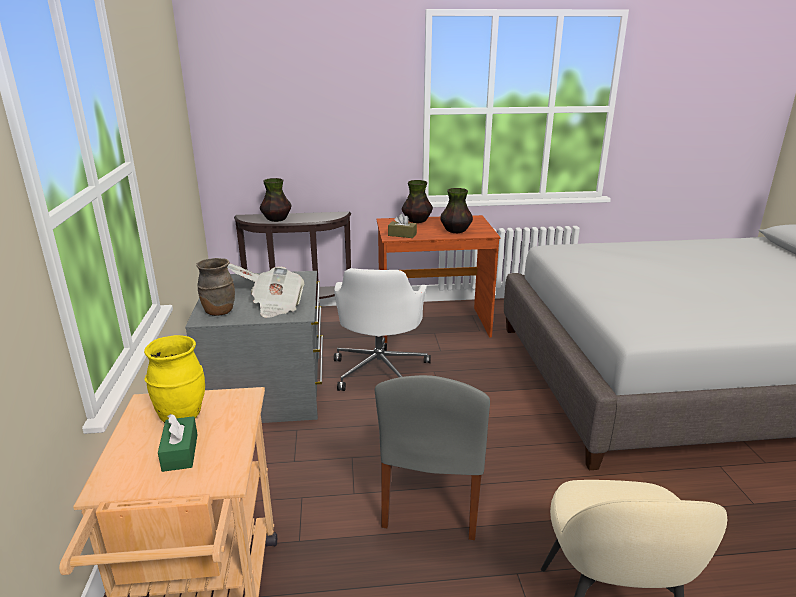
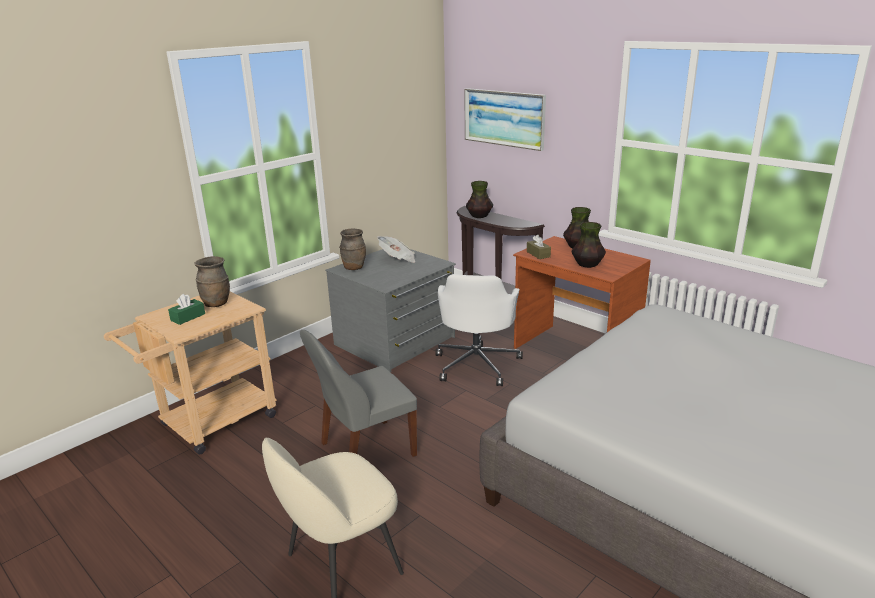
camera: 50 degrees right, 0 degrees up
(181, 415) = (217, 304): yellow vase -> brown vase
(278, 306) = (386, 276): newspaper -> none
(282, 102) = (504, 118): none -> picture
(380, 369) = (477, 364): white office chair -> white office chair turned 45 degrees counterclockwise

